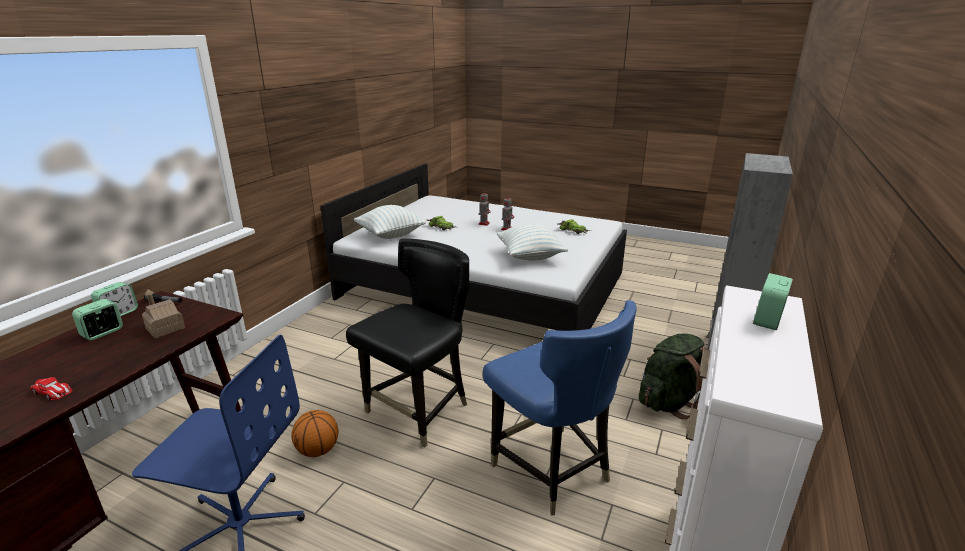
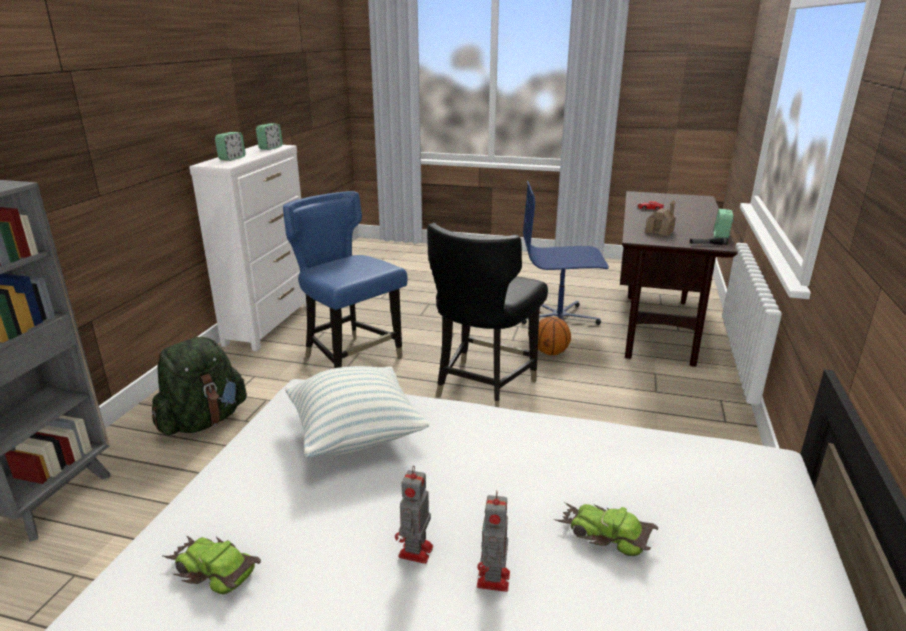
camera: 170 degrees right, 0 degrees up
(103, 333) = (697, 227): alarm clock -> alarm clock (270, 148)
(390, 235) = (698, 476): pillow -> none

